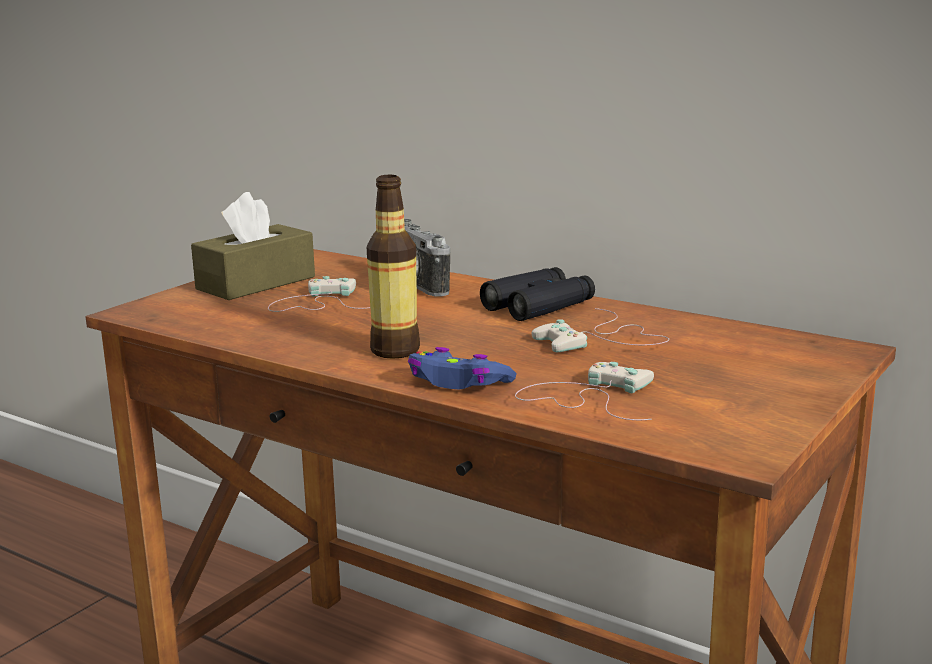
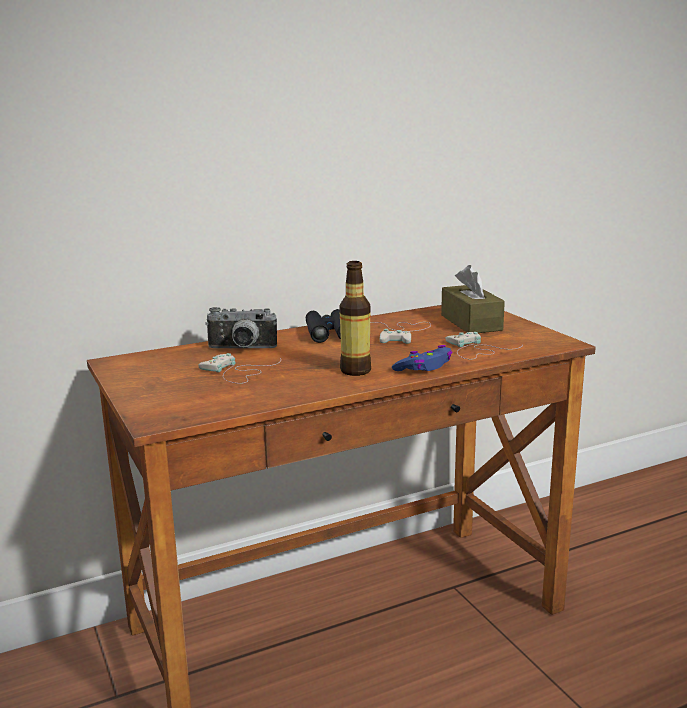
camera: 60 degrees left, 0 degrees up
(256, 283) = (157, 381): brown tissue box -> brown tissue box (471, 322)

